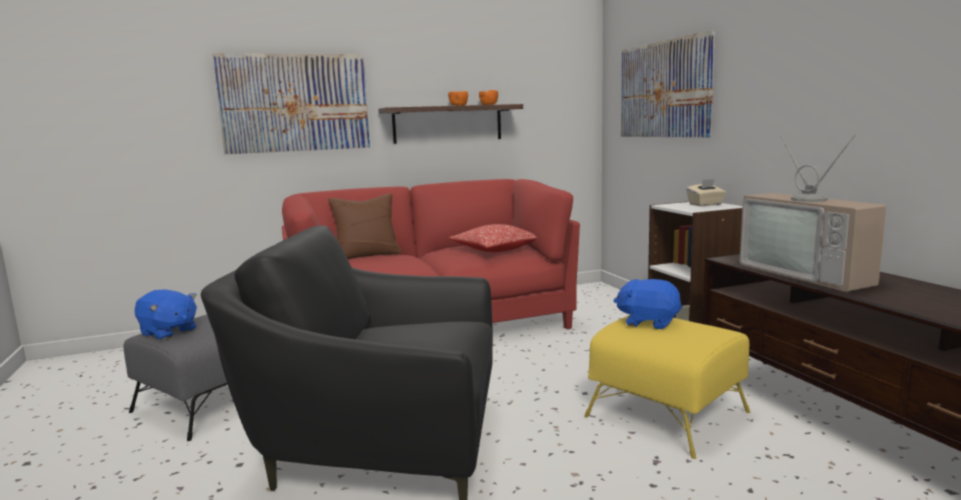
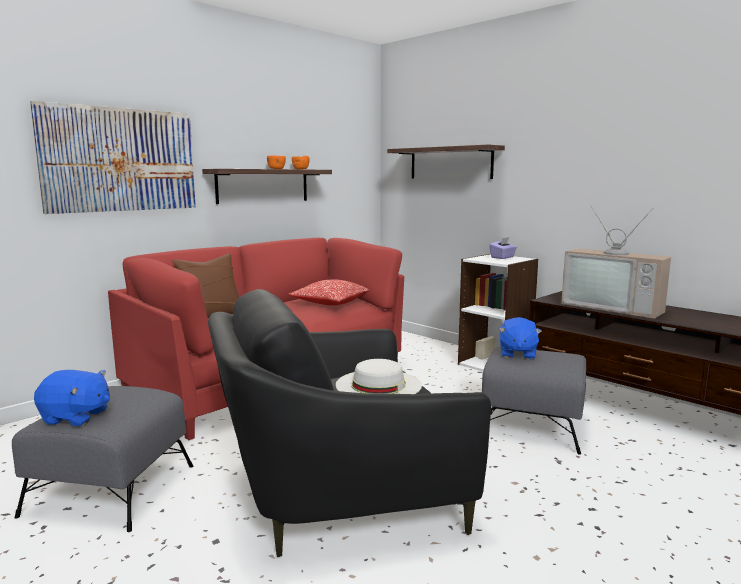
camera: 25 degrees left, 0 degrees up
(421, 335) = (378, 385): none -> white hat
(648, 322) = (517, 354): blue plush toy -> blue plush toy turned 75 degrees counterclockwise
(664, 89) = (450, 163): picture -> shelf
(667, 414) = (533, 425): yellow ottoman -> grey ottoman
(705, 204) = (502, 257): beige tissue box -> purple tissue box

